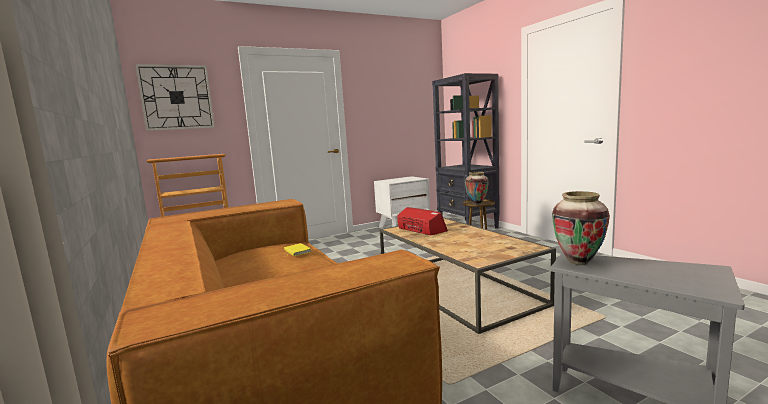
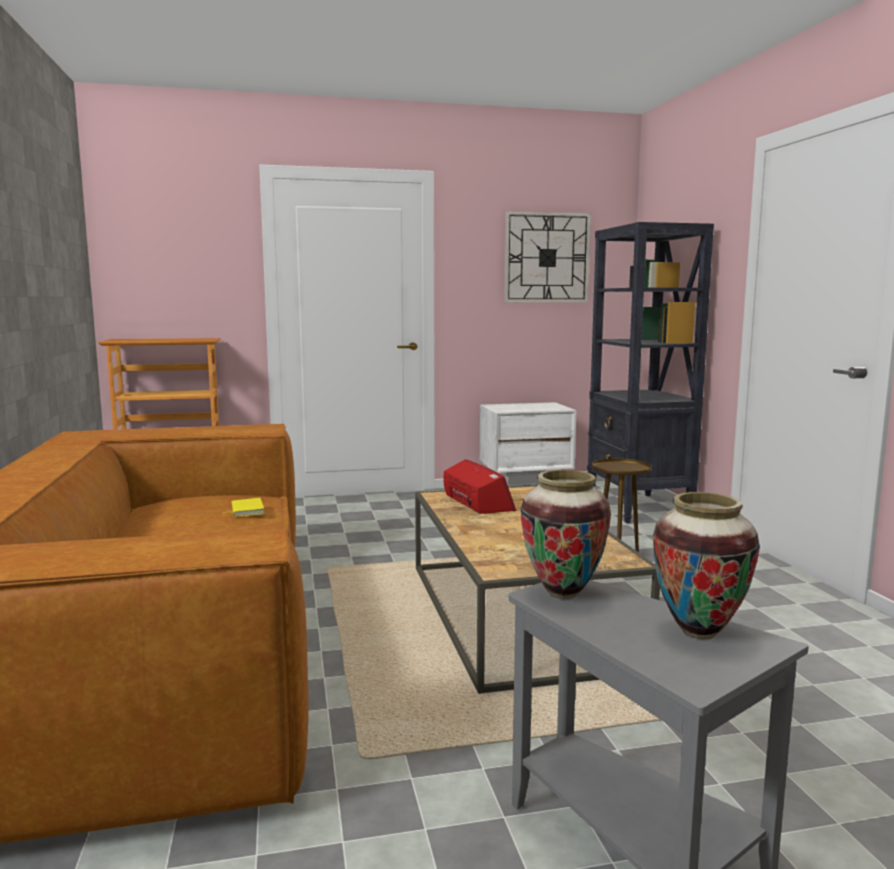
camera: 15 degrees right, 0 degrees up
(176, 97) = (158, 245): wall clock -> wall clock (546, 258)
(476, 204) = (616, 468): vase -> vase (698, 632)

